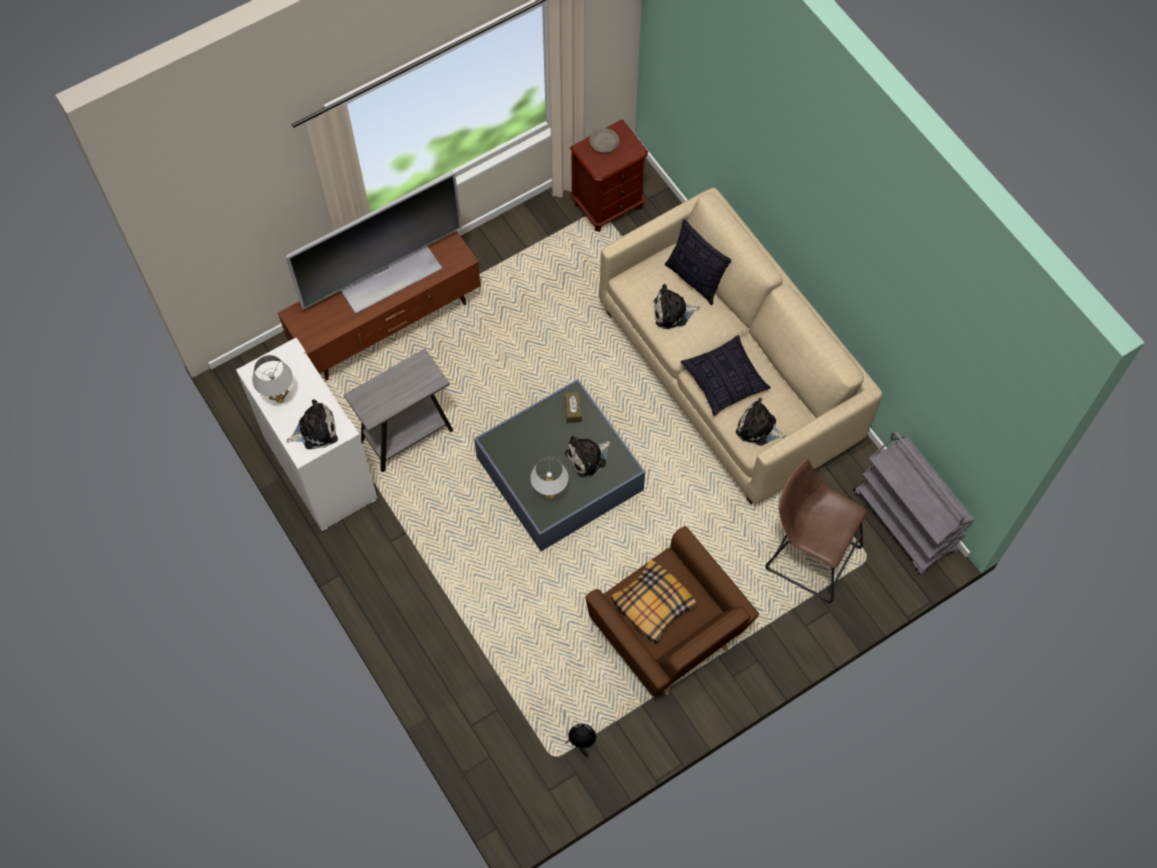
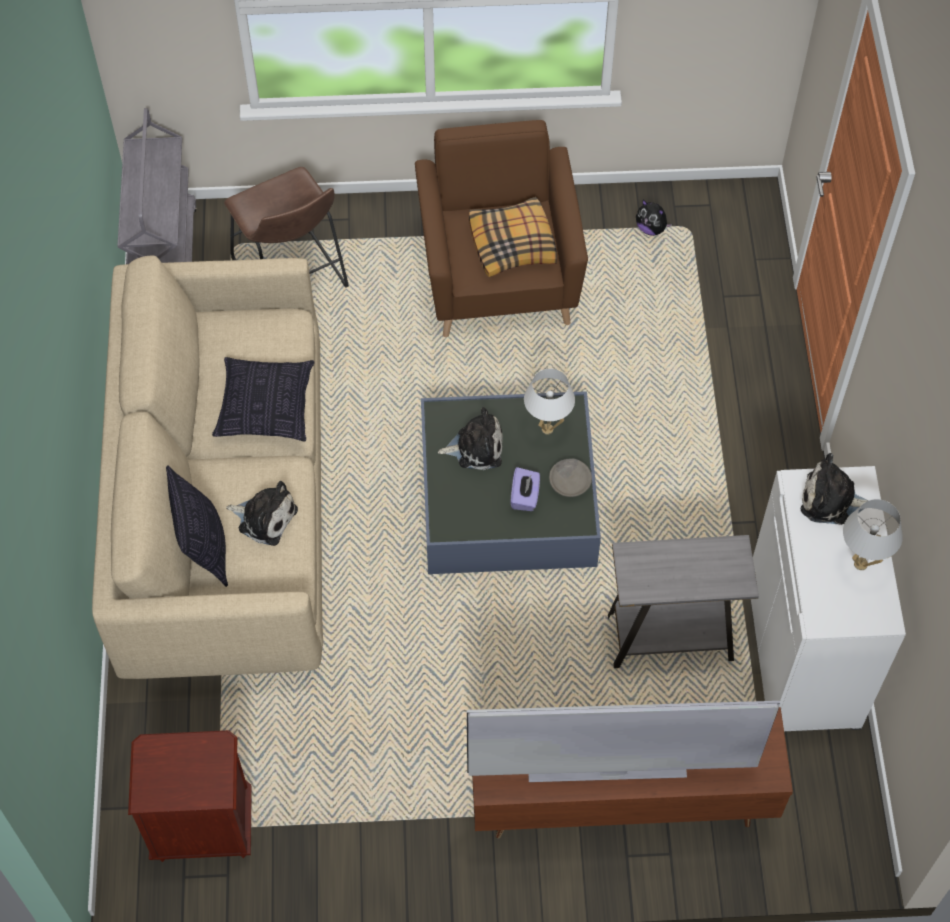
camera: 150 degrees left, 5 degrees down
(537, 441) = (525, 496): none -> purple tissue box
(573, 410) = (457, 511): brown tissue box -> none
(604, 144) = (184, 783): grey bowl -> grey bowl (570, 481)
(758, 428) = (270, 336): plush toy -> none

